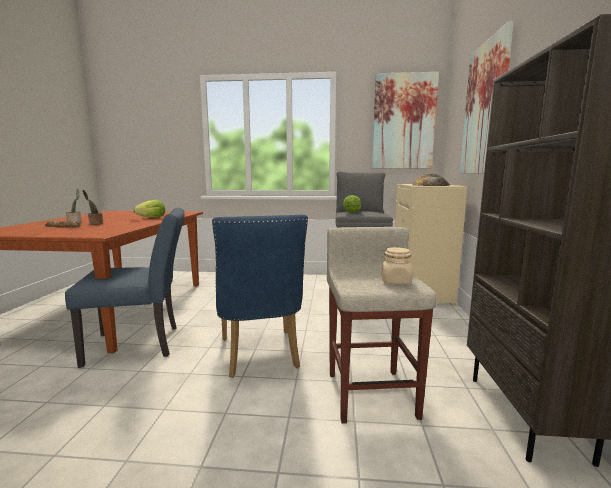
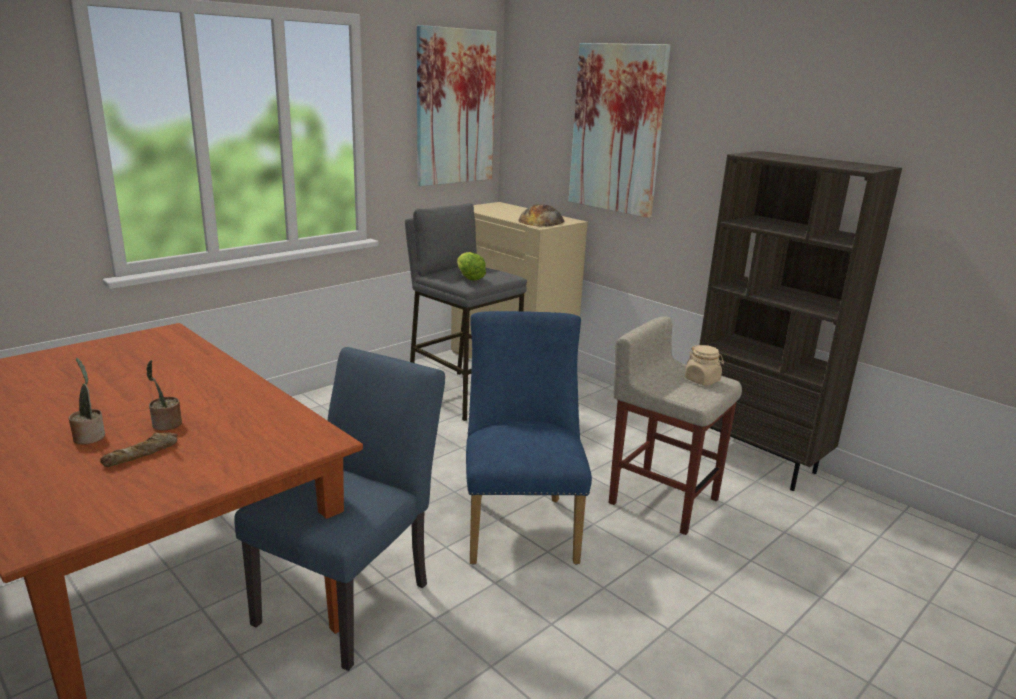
camera: 50 degrees left, 10 degrees up
(152, 218) = (187, 372): lettuce -> none
(260, 356) = (520, 523): blue chair -> blue chair turned 120 degrees counterclockwise

